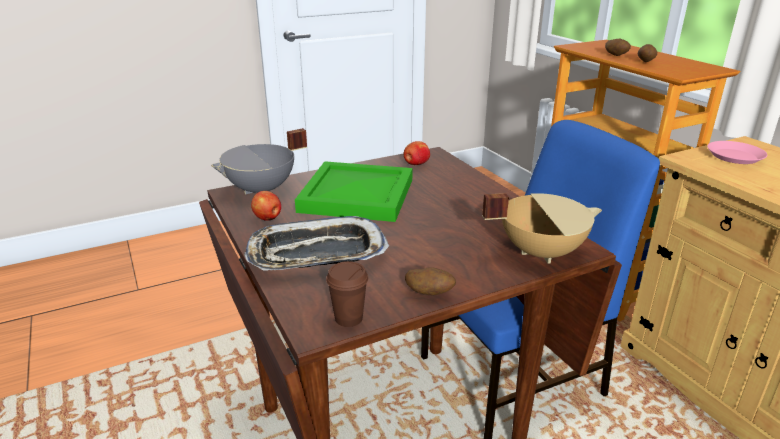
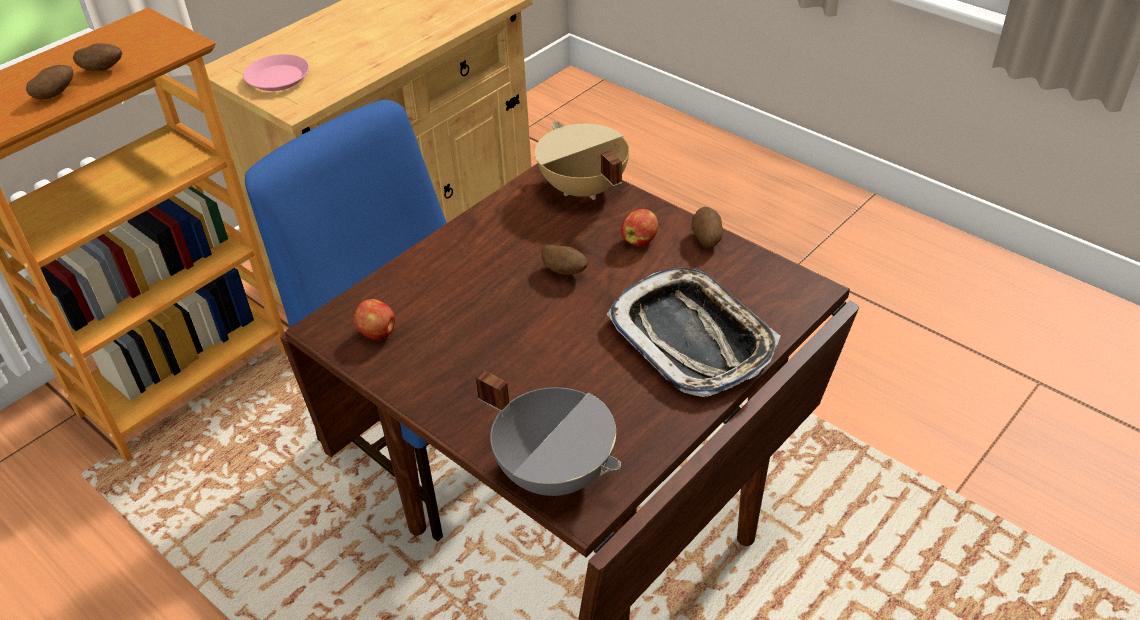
camera: 110 degrees left, 15 degrees up
(268, 218) = (637, 420): apple -> apple (640, 240)
(349, 318) = (780, 275): brown cup -> none
(356, 194) = (518, 361): green tray -> none
(431, 223) = (565, 272): none -> potato

